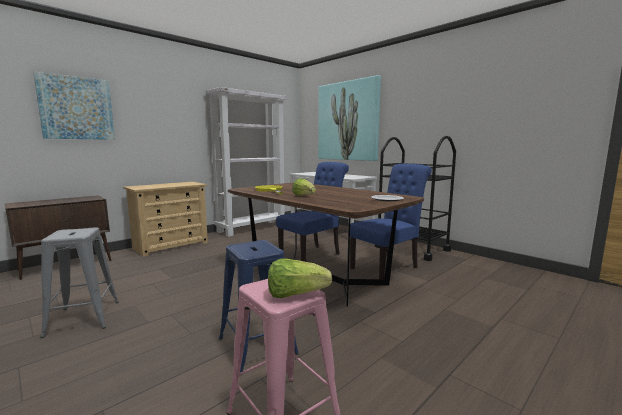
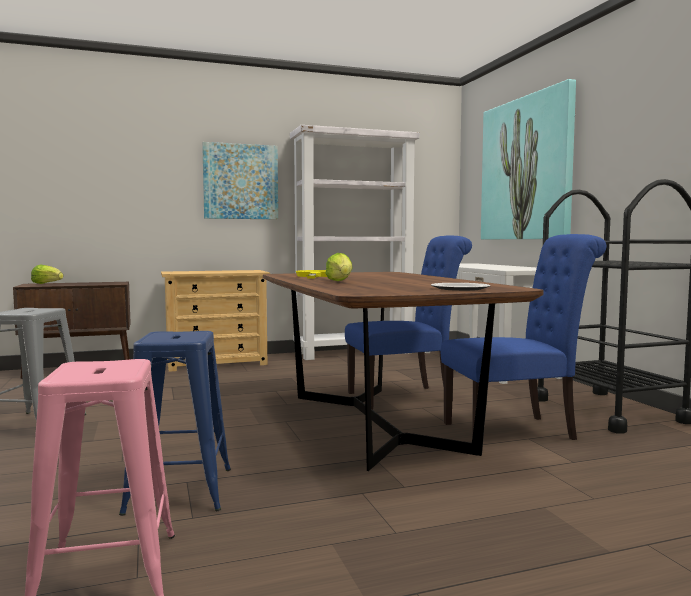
camera: 25 degrees right, 5 degrees down
(76, 108) = (112, 165): picture -> picture (240, 182)
(295, 294) = (100, 374): lettuce -> lettuce (47, 284)

